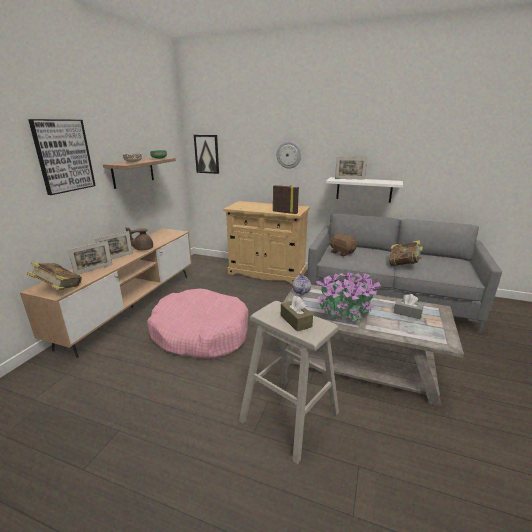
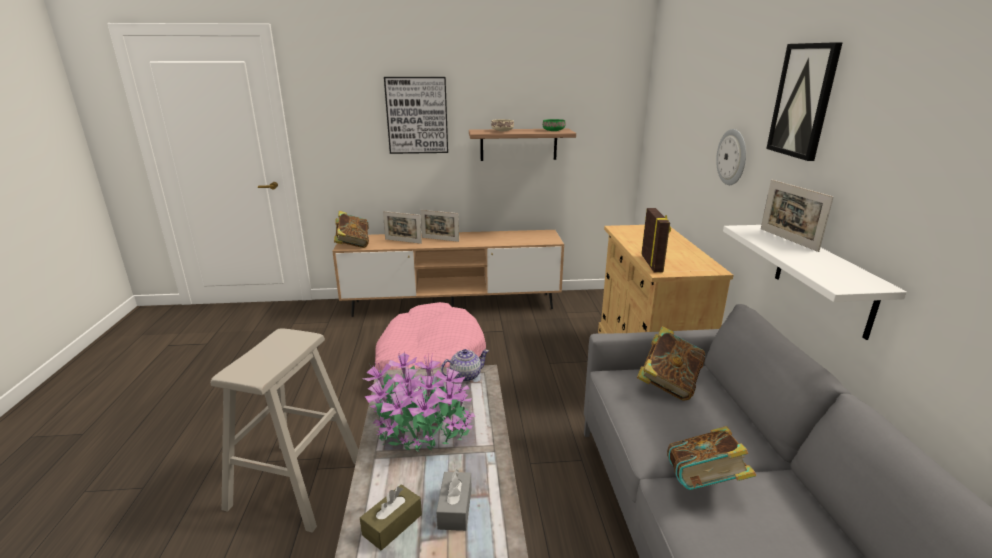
camera: 65 degrees right, 0 degrees up
(142, 249) = (476, 241): brown teapot -> none
(207, 154) = (658, 134): picture -> picture (803, 101)
(296, 321) = (267, 356): brown tissue box -> brown tissue box (392, 524)
(342, 252) = (668, 384): brown plush toy -> book

